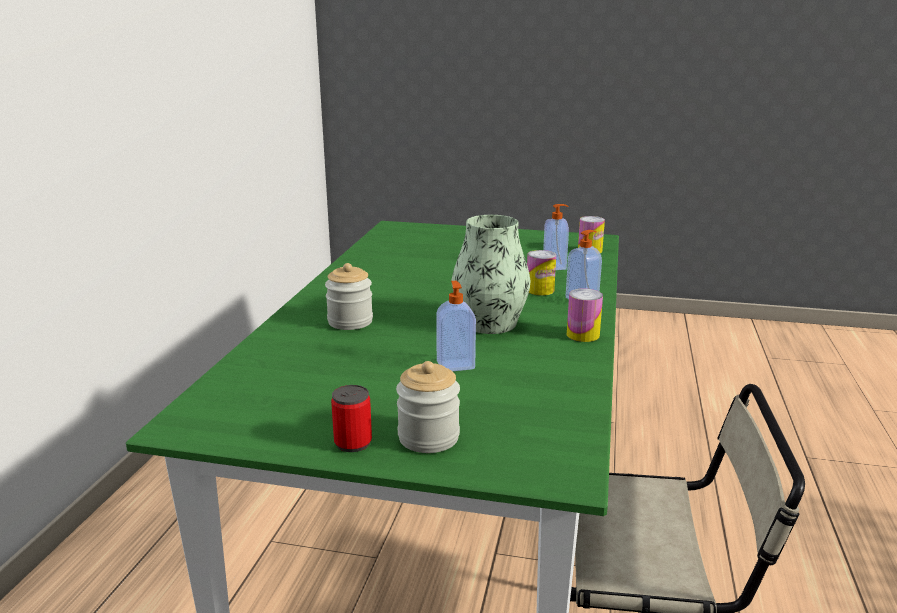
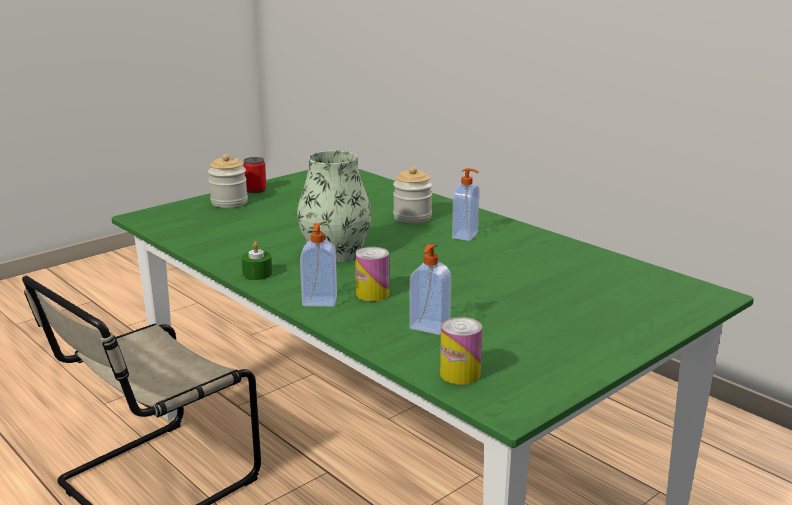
camera: 125 degrees right, 0 degrees up
(455, 365) = (291, 226): soap dispenser -> soap dispenser (466, 235)
(583, 335) = (257, 274): can -> green candle

